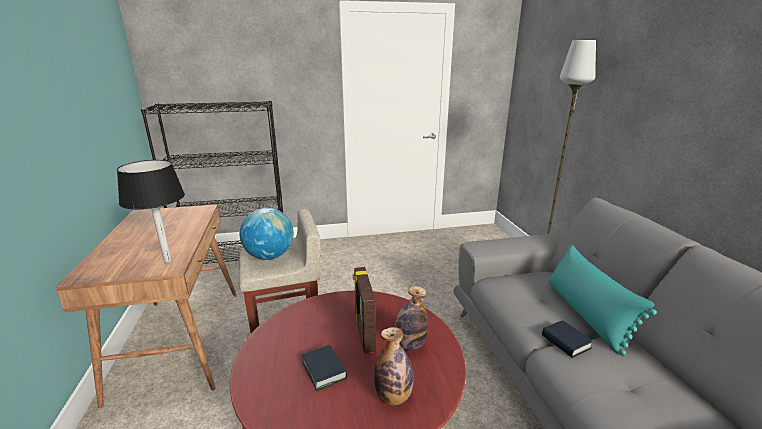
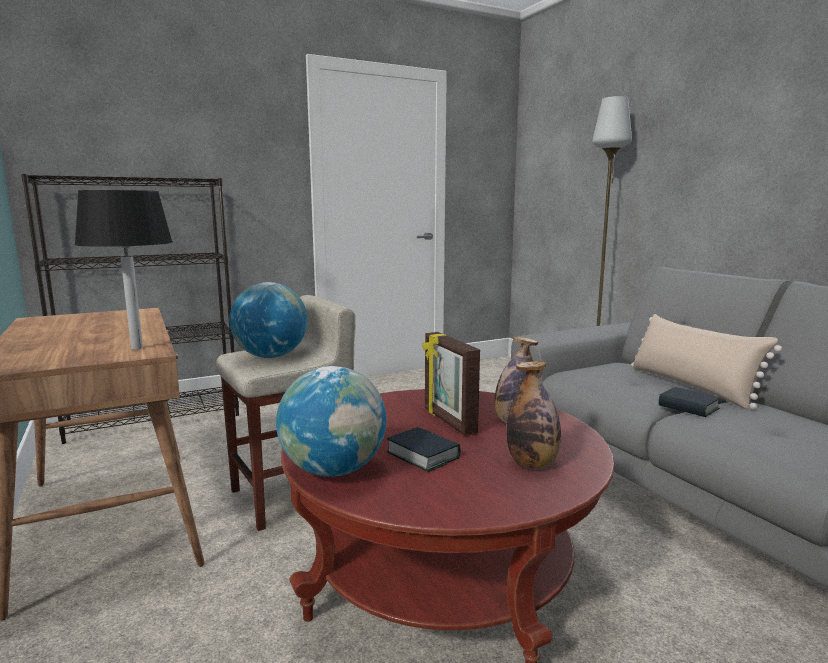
camera: 15 degrees left, 10 degrees down
(259, 376) = (334, 470): none -> globe
(585, 314) = (691, 386): turquoise pillow -> beige pillow

